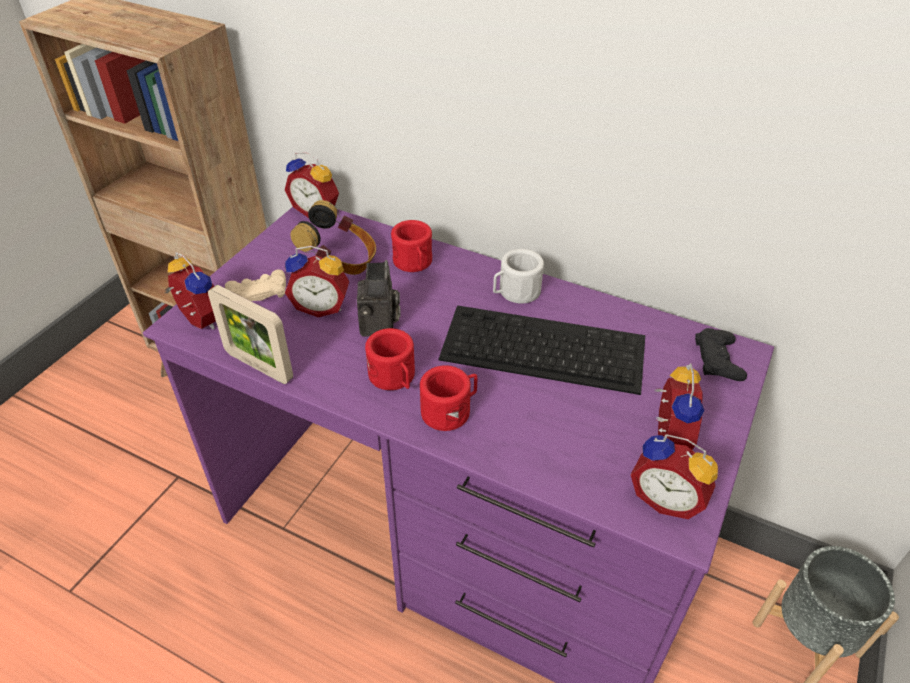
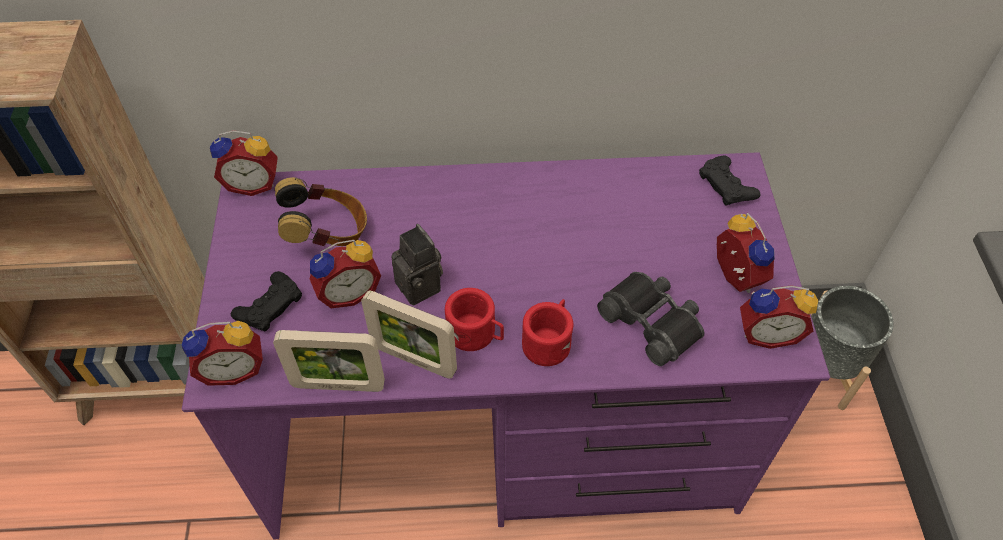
camera: 30 degrees left, 10 degrees up
(198, 321) = (233, 368): alarm clock -> alarm clock turned 150 degrees clockwise
(258, 292) = (269, 306): beige game controller -> black game controller
(330, 374) = (414, 359): none -> picture frame
(414, 263) = (402, 203): red mug -> none
(515, 292) = (519, 193): white mug -> none
(541, 348) = (581, 241): keyboard -> none
(557, 437) = (652, 321): none -> black binoculars

